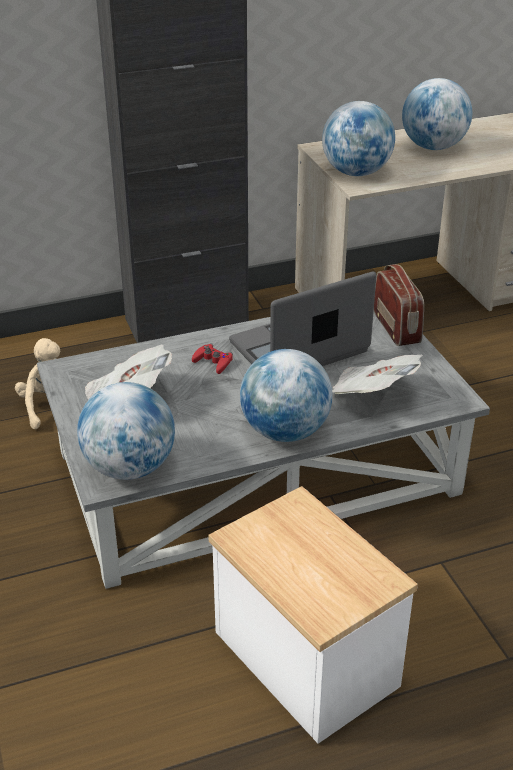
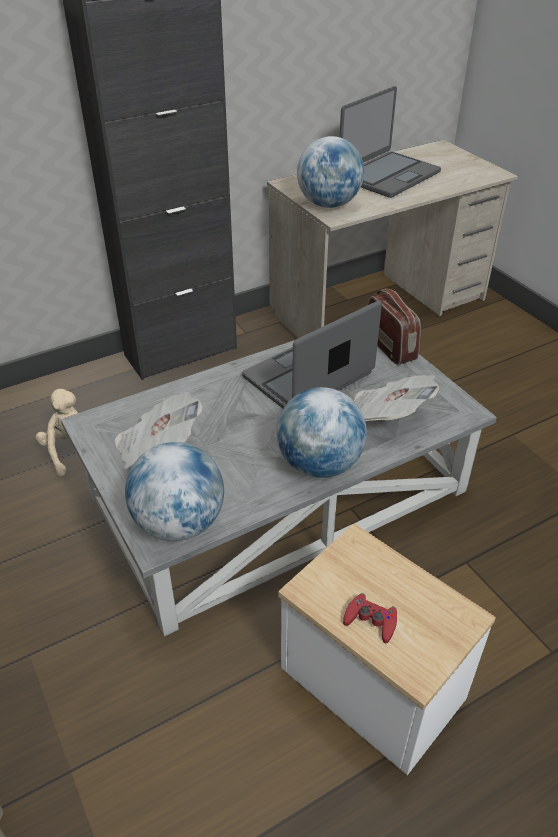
camera: 10 degrees left, 5 degrees up
(213, 362) = (232, 399): red game controller -> red game controller (371, 621)
(433, 147) = (388, 175): globe -> laptop

